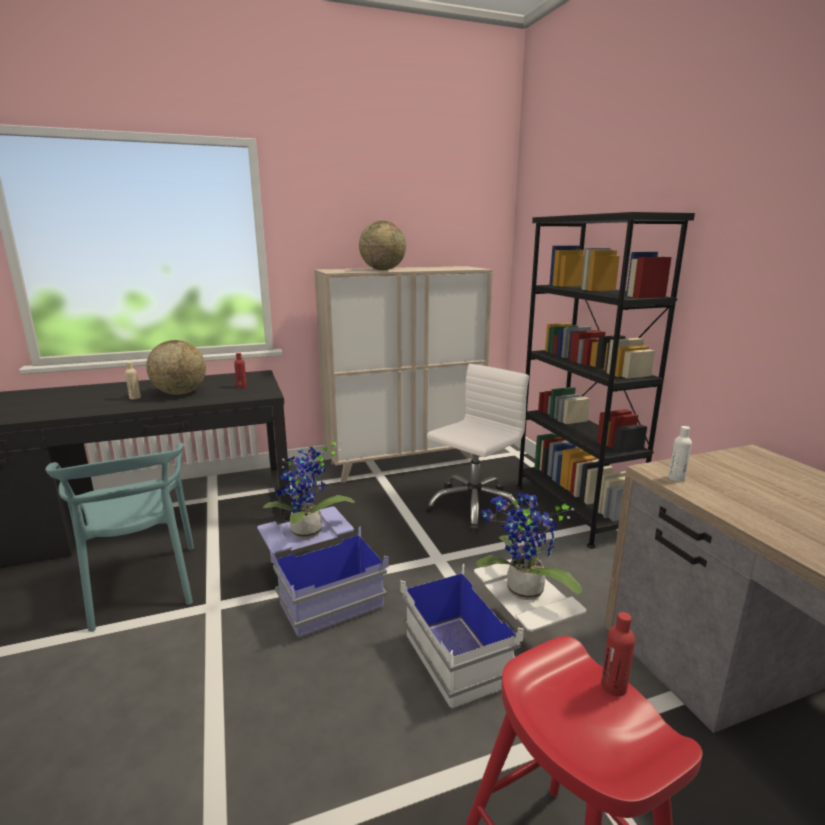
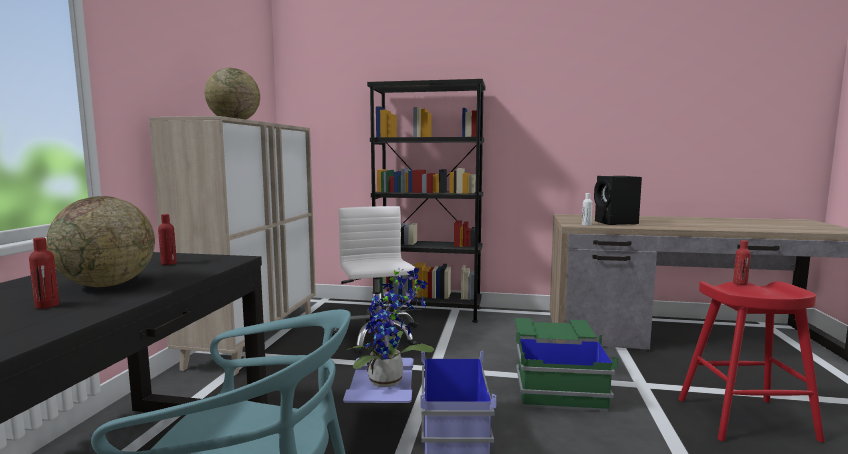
camera: 60 degrees left, 10 degrees down
(135, 398) = (47, 305): beige bottle -> red bottle
(489, 650) = (556, 382): white storage box -> green storage box
(522, 593) = (553, 331): potted plant -> none
(753, 497) = (616, 223): none -> black speaker

